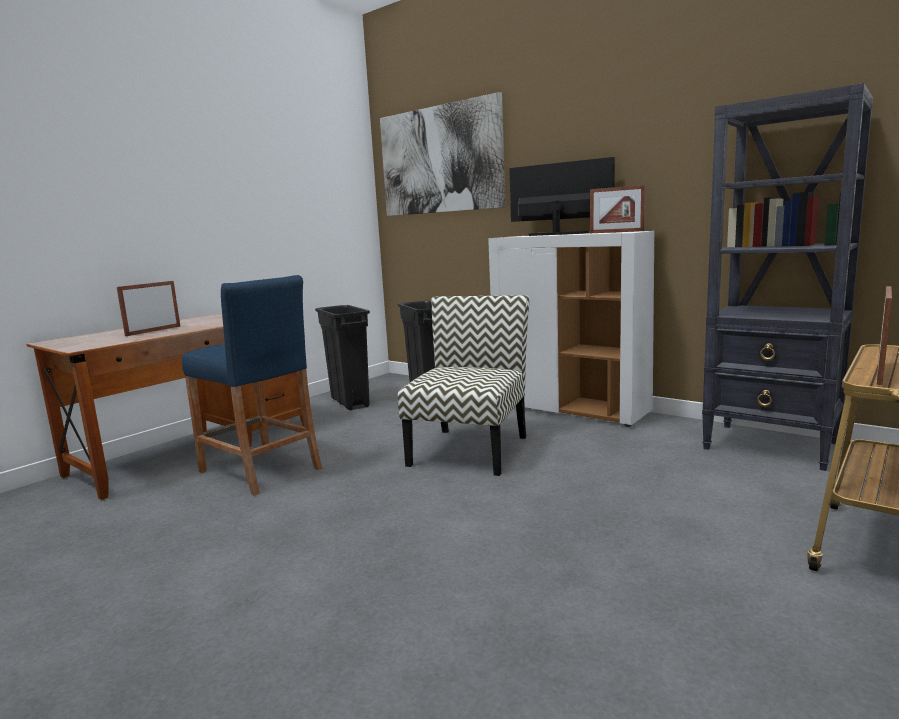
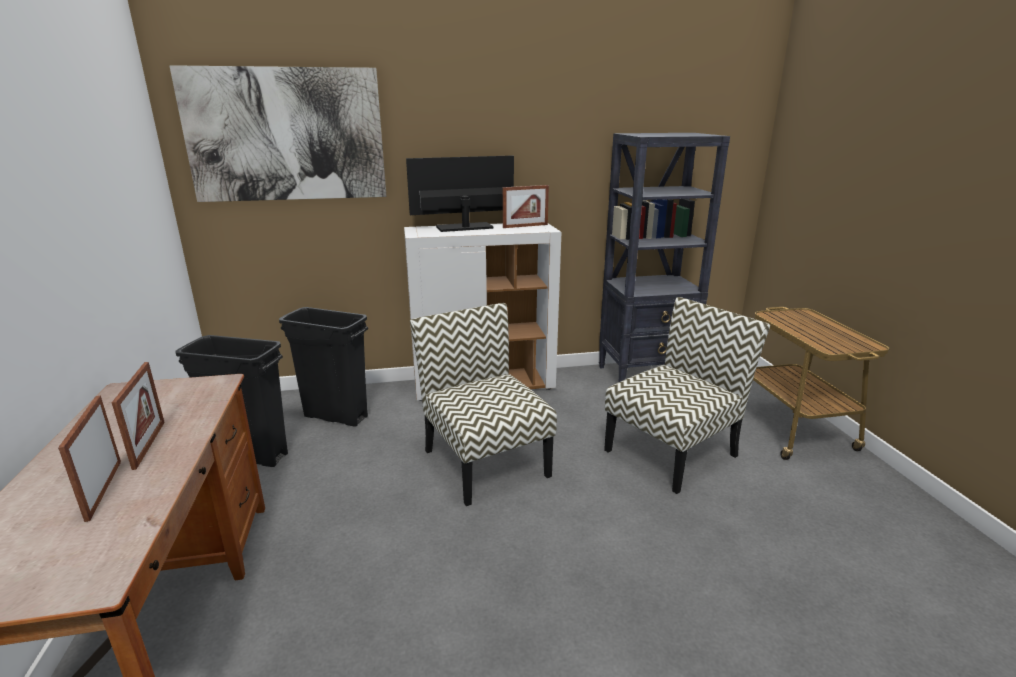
camera: 50 degrees left, 10 degrees up
(260, 470) = (326, 595): blue stool -> none
(658, 505) = (671, 452): none -> chair
(880, 373) = (818, 340): picture frame -> picture frame (149, 444)

